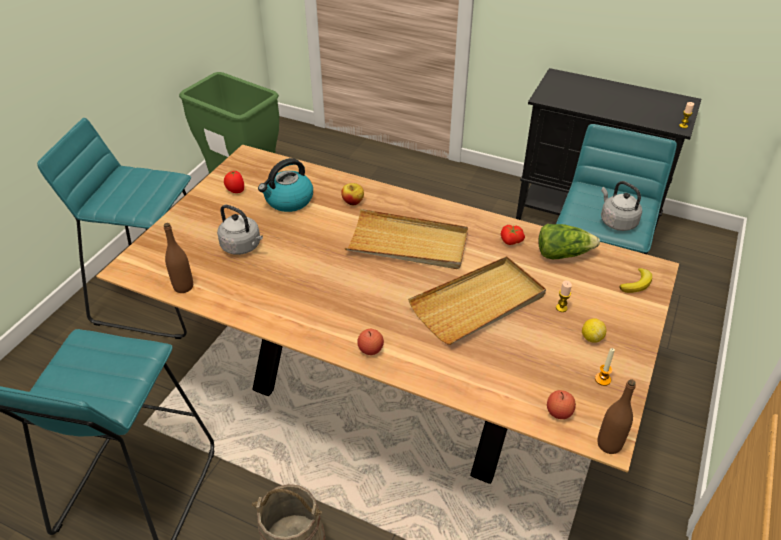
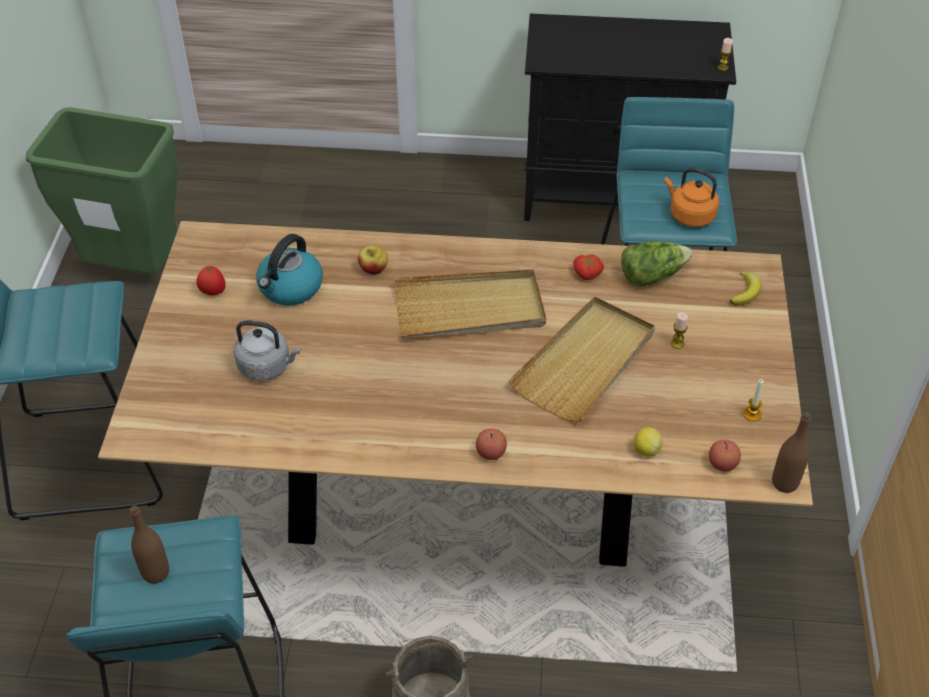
camera: 20 degrees left, 5 degrees up
(183, 287) = (223, 439): brown bottle -> brown bottle (156, 572)
(591, 338) = (722, 370): lemon -> lemon (646, 450)
(616, 221) = (689, 215): grey kettle -> orange kettle

